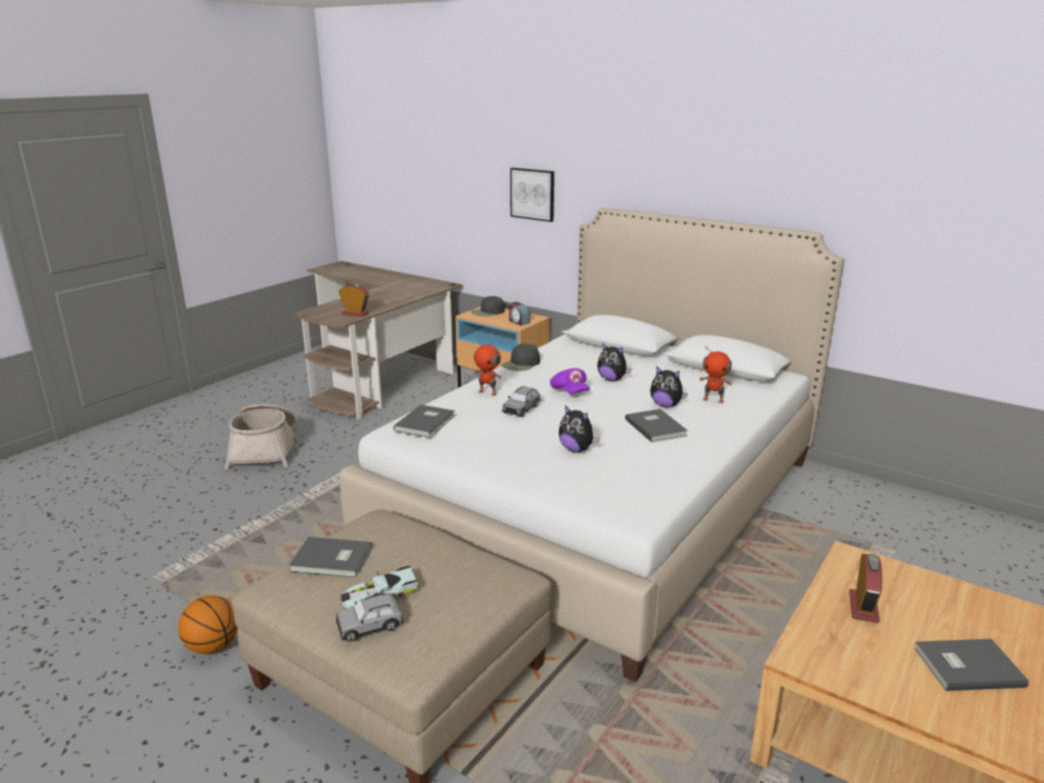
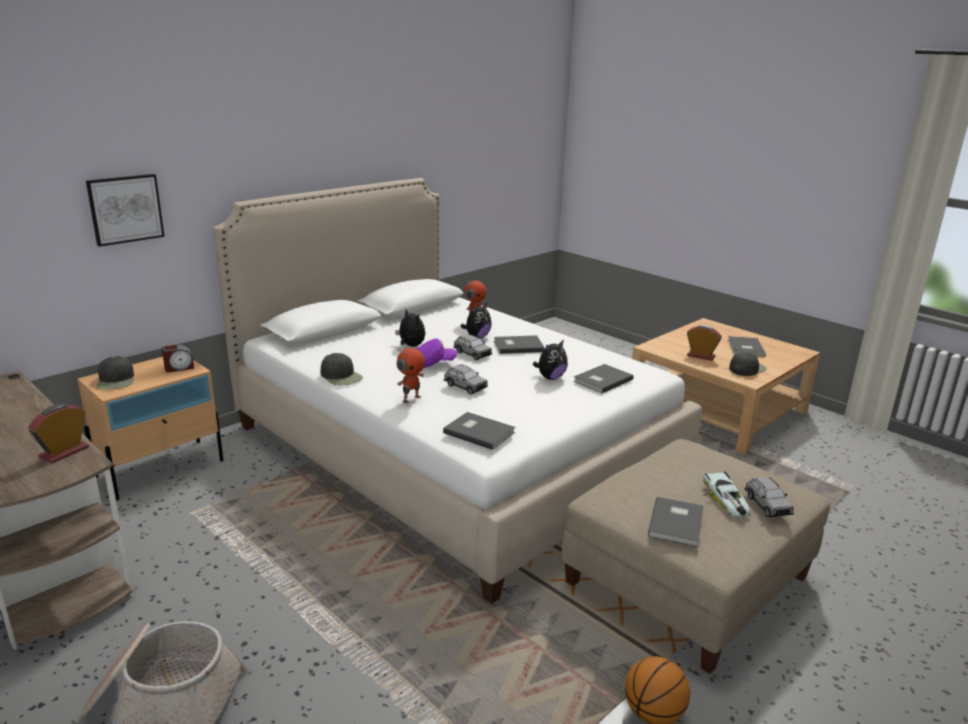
camera: 80 degrees left, 0 degrees up
(586, 478) = (601, 380): none -> grey book
(612, 379) = (410, 346): plush toy -> plush toy turned 90 degrees counterclockwise
(612, 406) = (472, 354): none -> grey toy car
(853, 659) = (746, 368): none -> black cap

